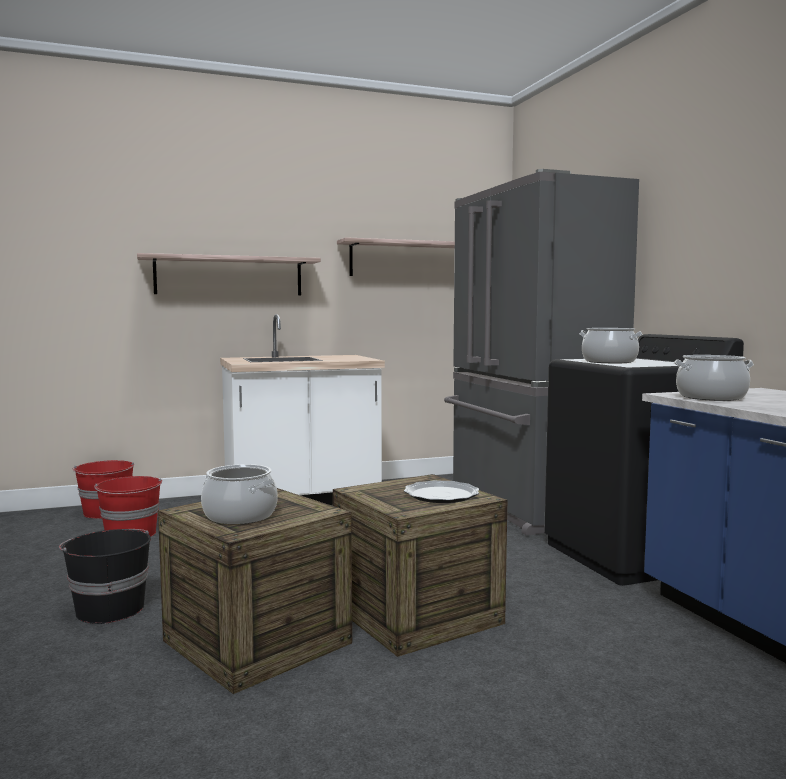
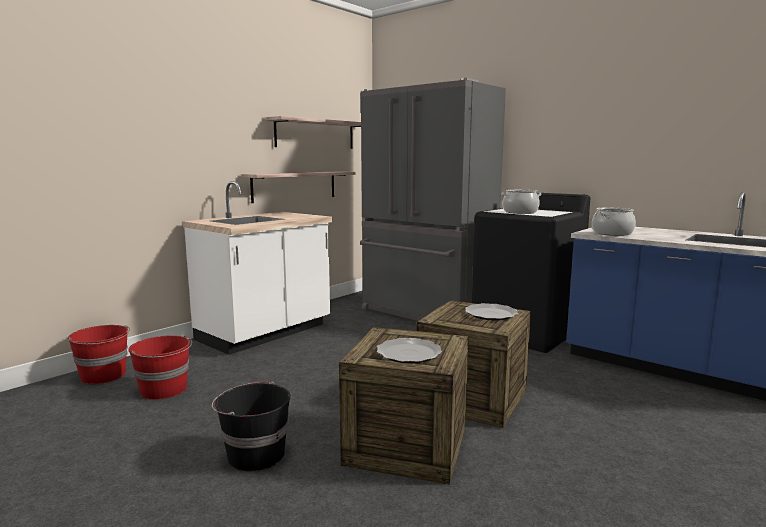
camera: 30 degrees left, 5 degrees up
(229, 276) = (184, 147): shelf -> shelf (295, 186)
(240, 515) = (409, 353): cooking pot -> plate

